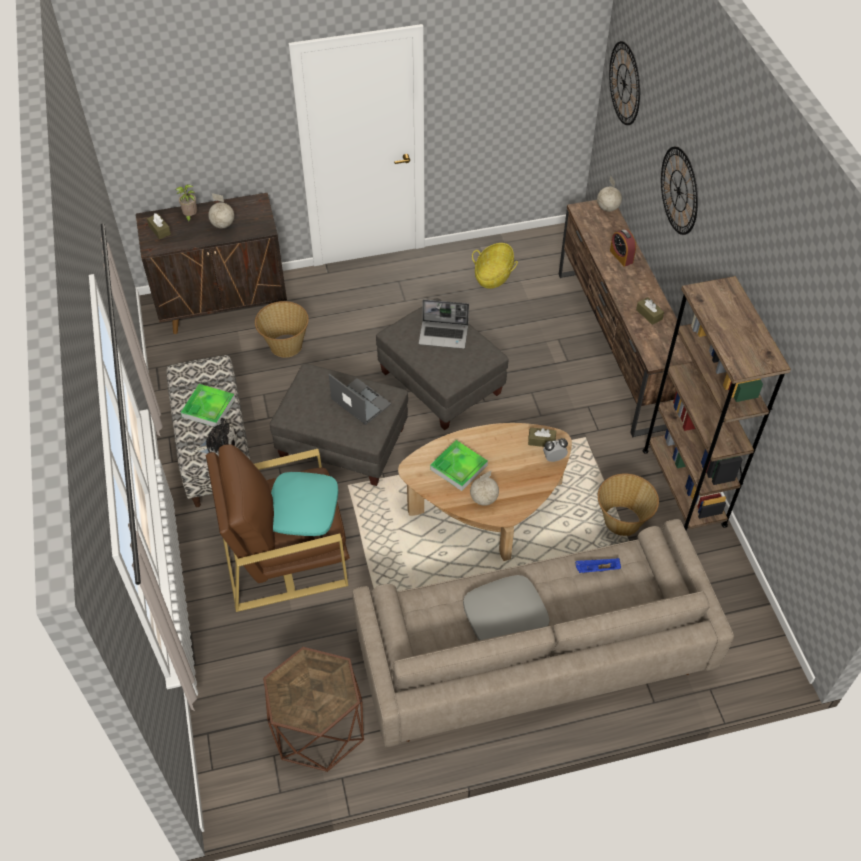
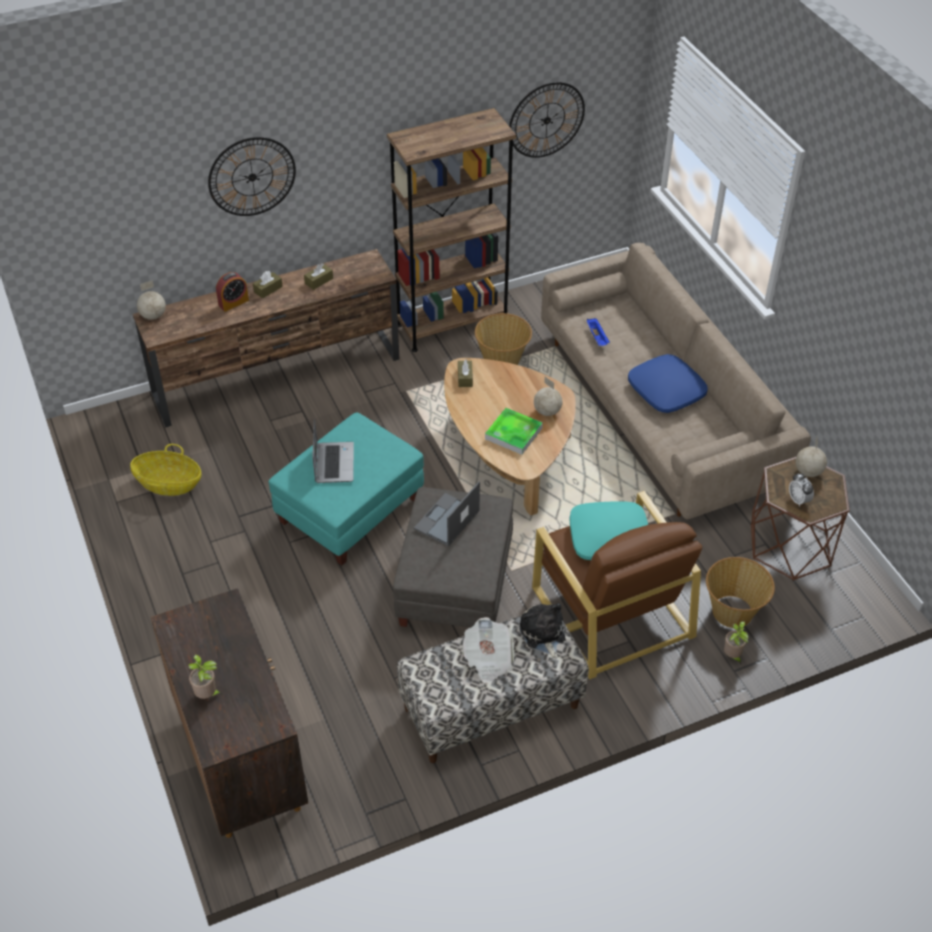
camera: 100 degrees left, 5 degrees down
(159, 230) = (239, 725): brown tissue box -> brown tissue box (268, 289)
(205, 636) = (732, 656): none -> potted plant
(208, 408) = (488, 659): tray -> newspaper
(223, 224) = (222, 652): globe -> globe (808, 472)
(285, 346) = (308, 672): basket -> basket (733, 612)
(441, 383) = (350, 511): grey ottoman -> turquoise ottoman
(505, 618) = (666, 390): grey pillow -> blue pillow
(554, 458) = (484, 368): alarm clock -> alarm clock (798, 500)
(624, 83) = (80, 205): wall clock -> wall clock (546, 120)

